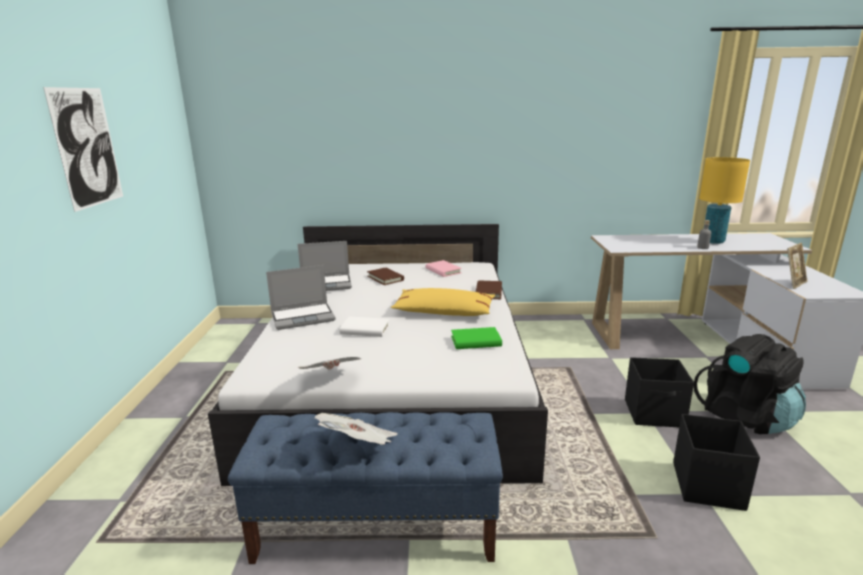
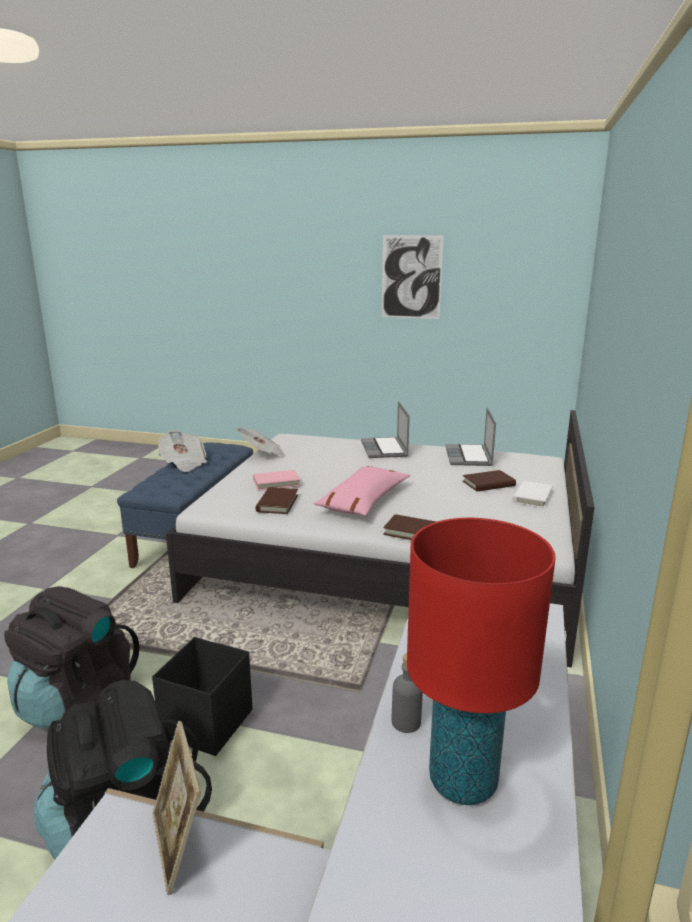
camera: 105 degrees right, 0 degrees up
(365, 330) = (339, 466): white book -> white book (532, 497)
(443, 271) = (518, 518): pink book -> pink book (276, 483)
(444, 312) = (363, 501): yellow pillow -> pink pillow
(476, 341) = (277, 503): green book -> brown book
(708, 485) = (76, 699): black storage box -> black backpack
(713, 241) = (462, 782): yellow table lamp -> red table lamp

